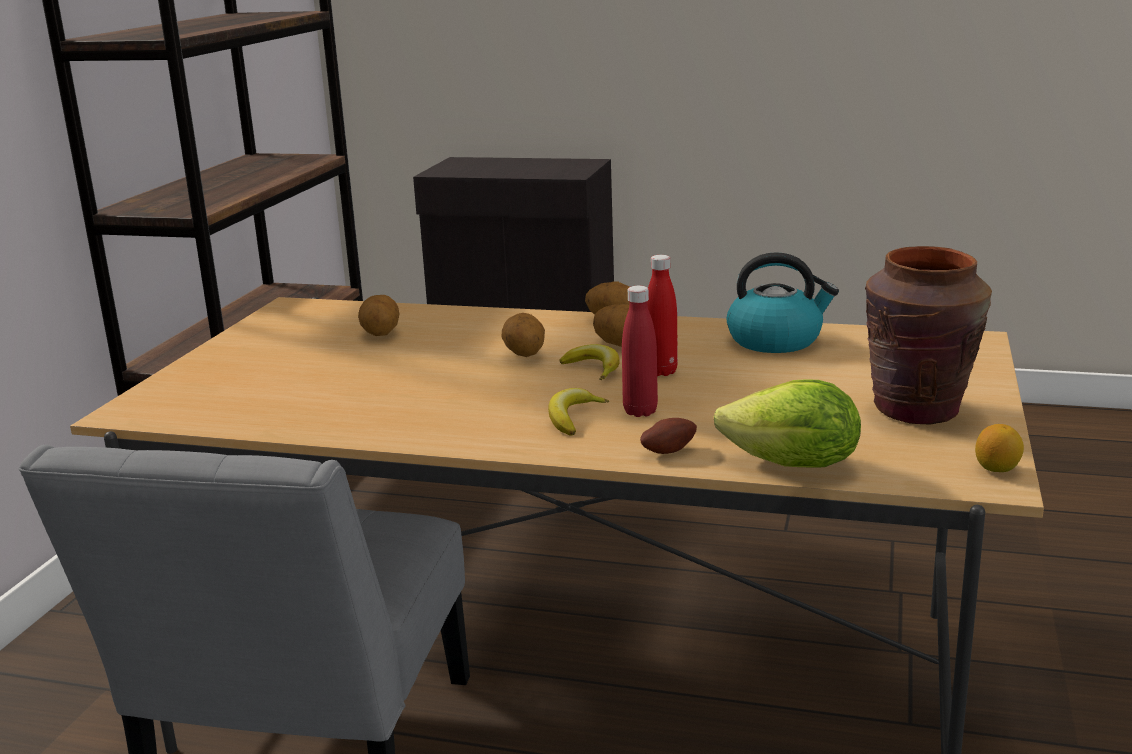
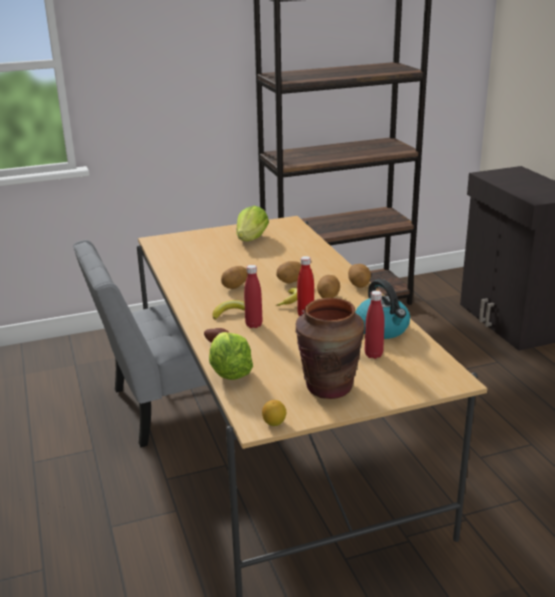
camera: 55 degrees right, 5 degrees up
(301, 342) = (252, 239): none -> lettuce
(381, 333) = (279, 248): potato -> potato (235, 287)
(848, 362) = (373, 354): none -> red bottle

